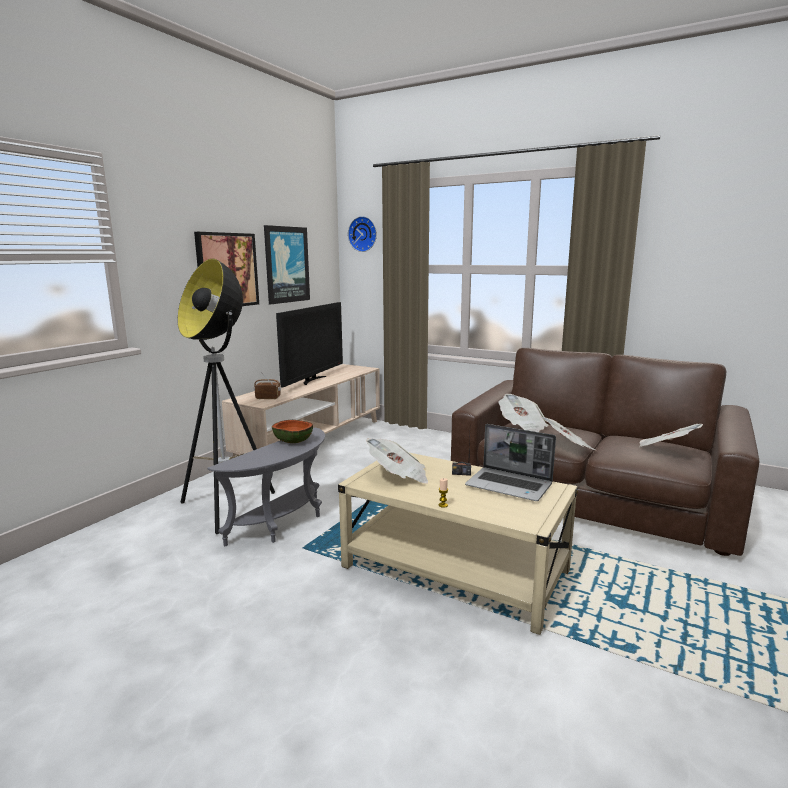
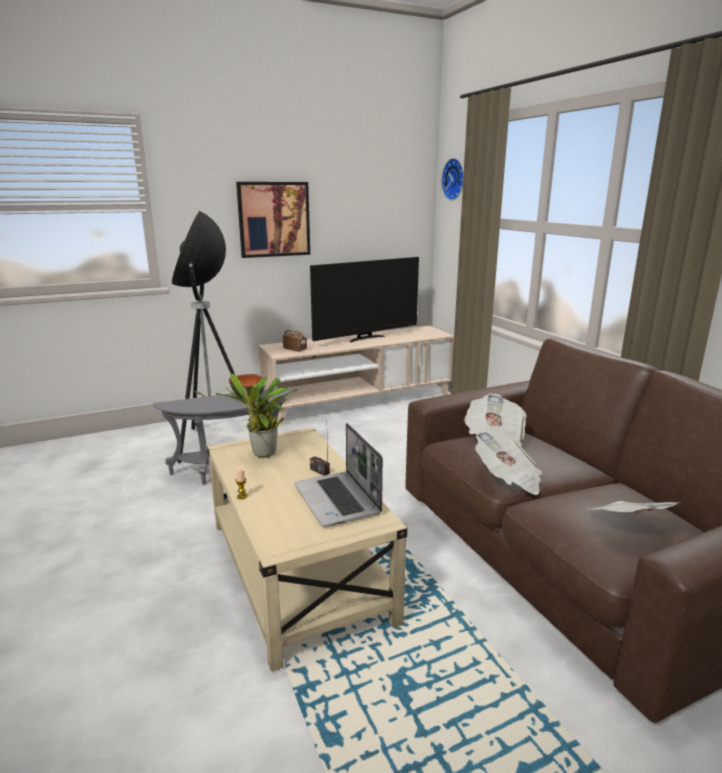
camera: 35 degrees right, 5 degrees up
(286, 264) = (353, 214): picture -> none
(398, 476) = (263, 455): newspaper -> potted plant

